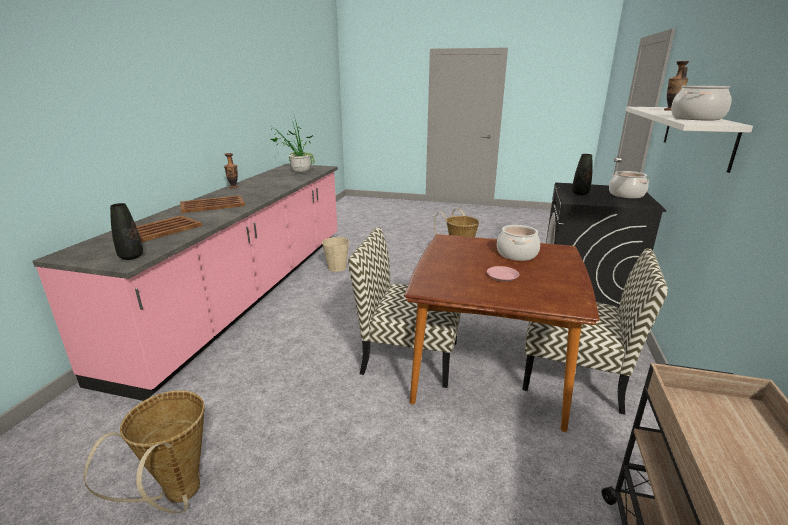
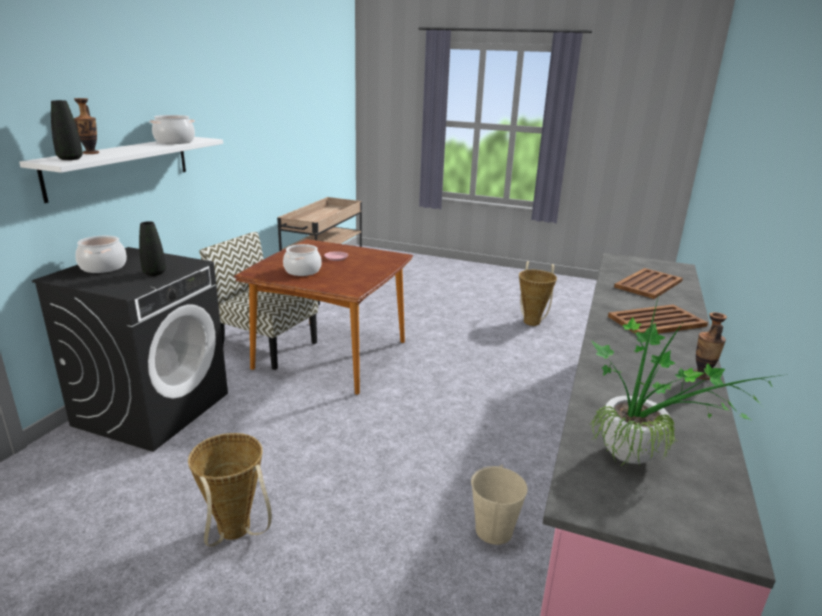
camera: 175 degrees left, 0 degrees up
(131, 257) = (622, 261): black vase -> black vase (70, 159)
(408, 357) = (397, 370): chair -> none

